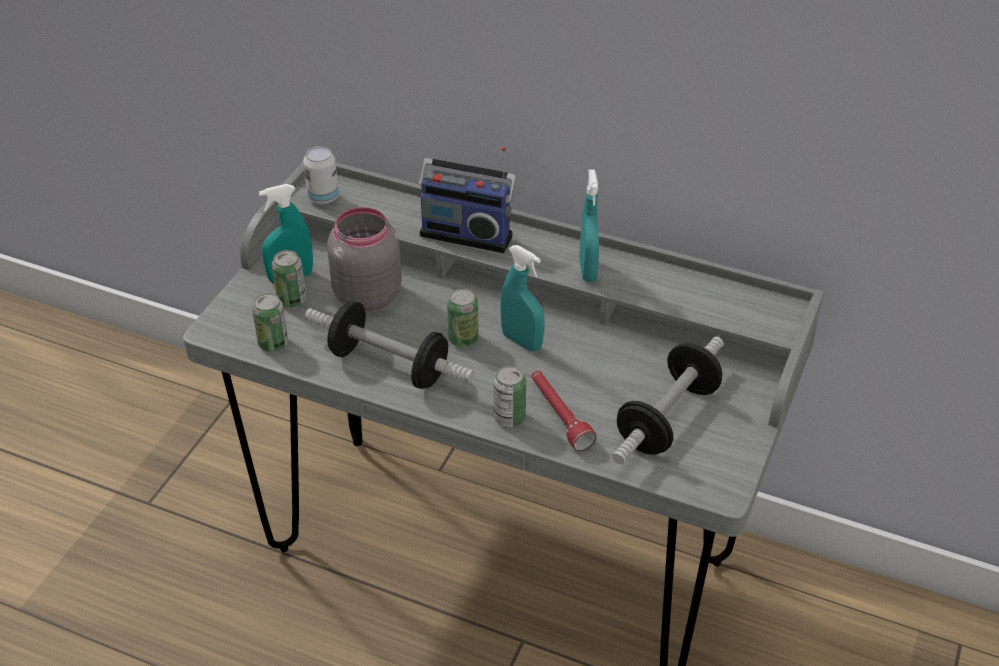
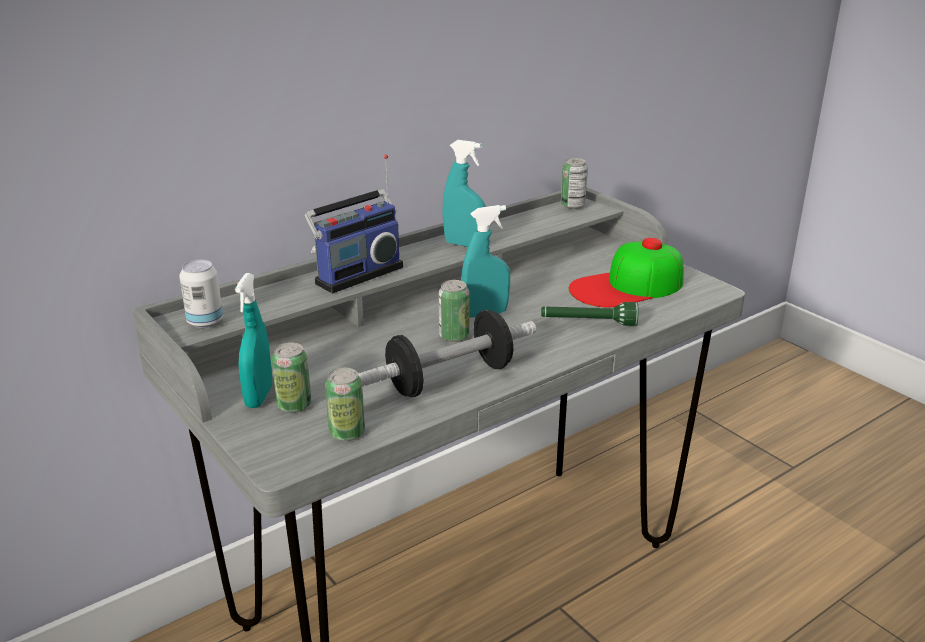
camera: 60 degrees left, 15 degrees down
(365, 295) = (339, 365): grey jar -> none
(509, 417) = (571, 343): can -> can (572, 205)
(559, 416) = (588, 323): red flashlight -> green flashlight
(667, 418) = (627, 286): dumbbell -> cap

